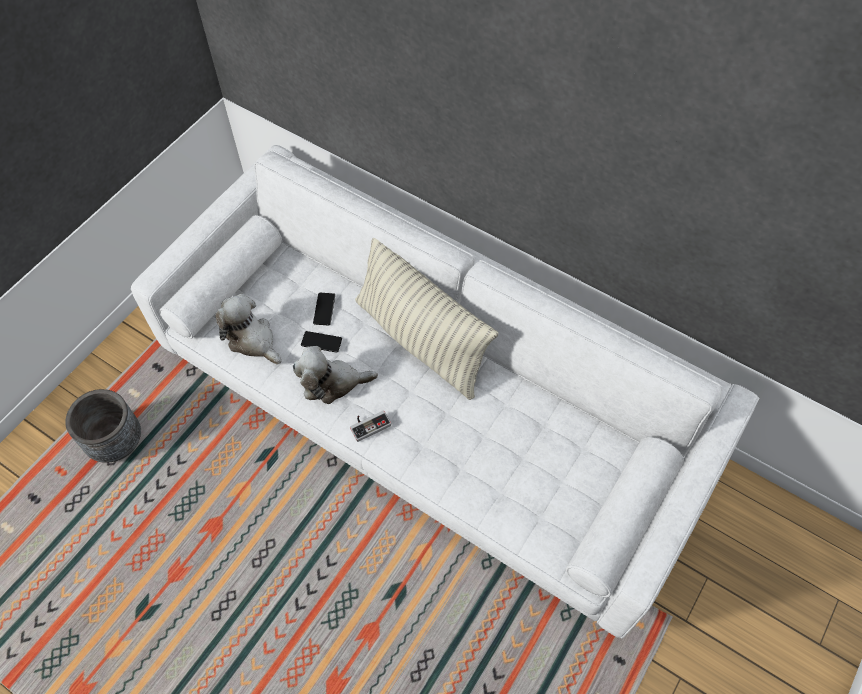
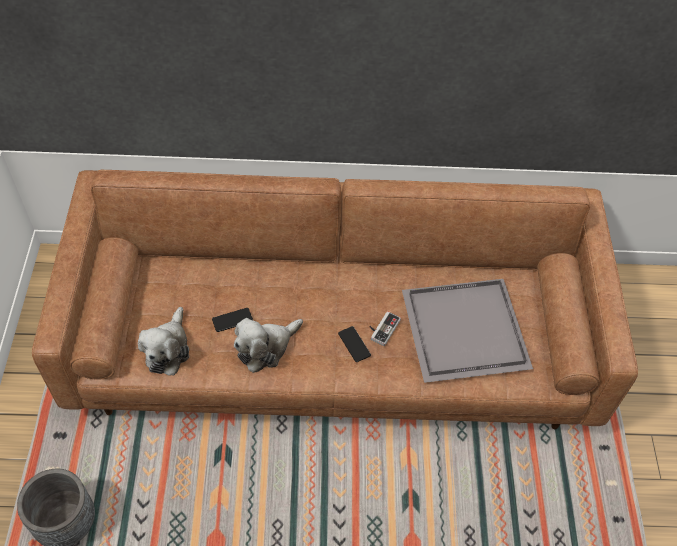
camera: 35 degrees left, 5 degrees down
(252, 339) = (168, 349): plush toy -> plush toy turned 90 degrees counterclockwise
(324, 309) = (214, 292): phone -> phone (354, 344)
(369, 424) = (322, 364): game controller -> game controller (382, 328)
(421, 341) = (315, 278): pillow -> none
(431, 411) = (334, 343): white sofa -> brown sofa
(520, 467) = (463, 333): none -> grey tray

